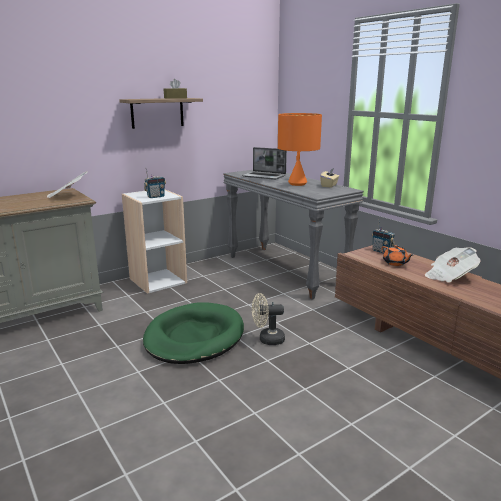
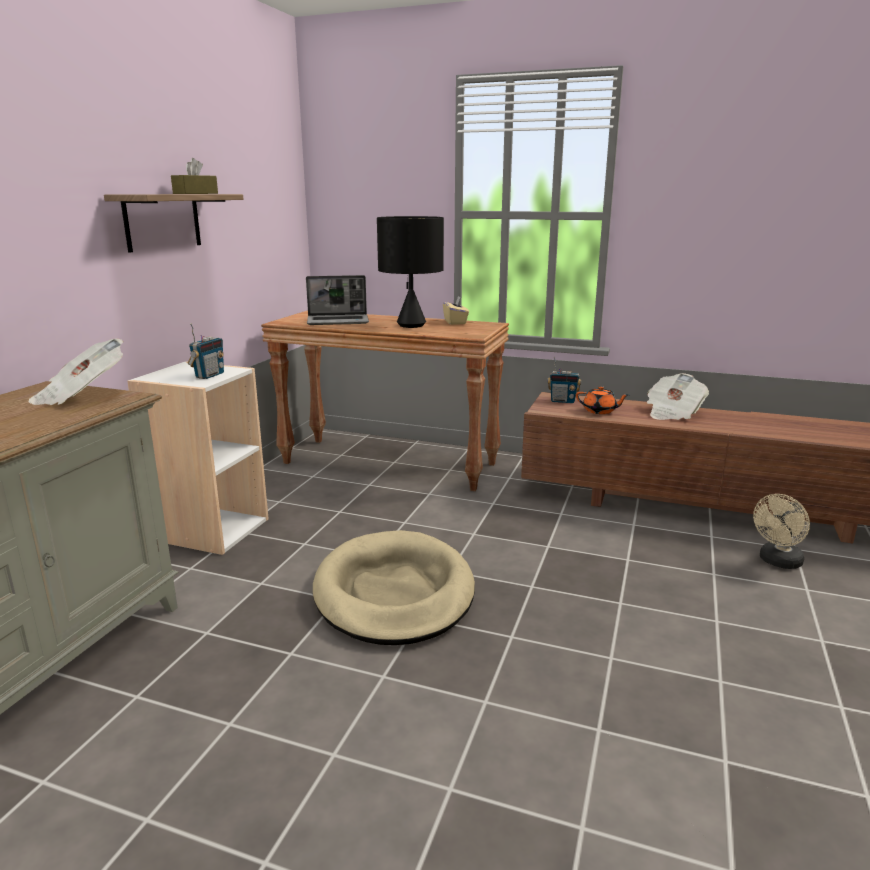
camera: 35 degrees left, 0 degrees up
(194, 337) = (394, 593): green dog bed -> beige dog bed
(267, 339) = (494, 560): beige fan -> beige fan (777, 562)
(286, 271) = (390, 463): grey console table -> brown console table
(297, 184) = (411, 325): orange table lamp -> black table lamp

